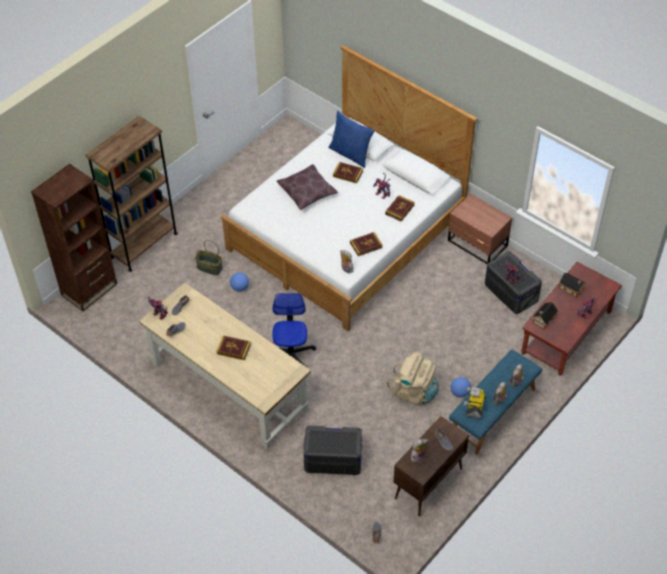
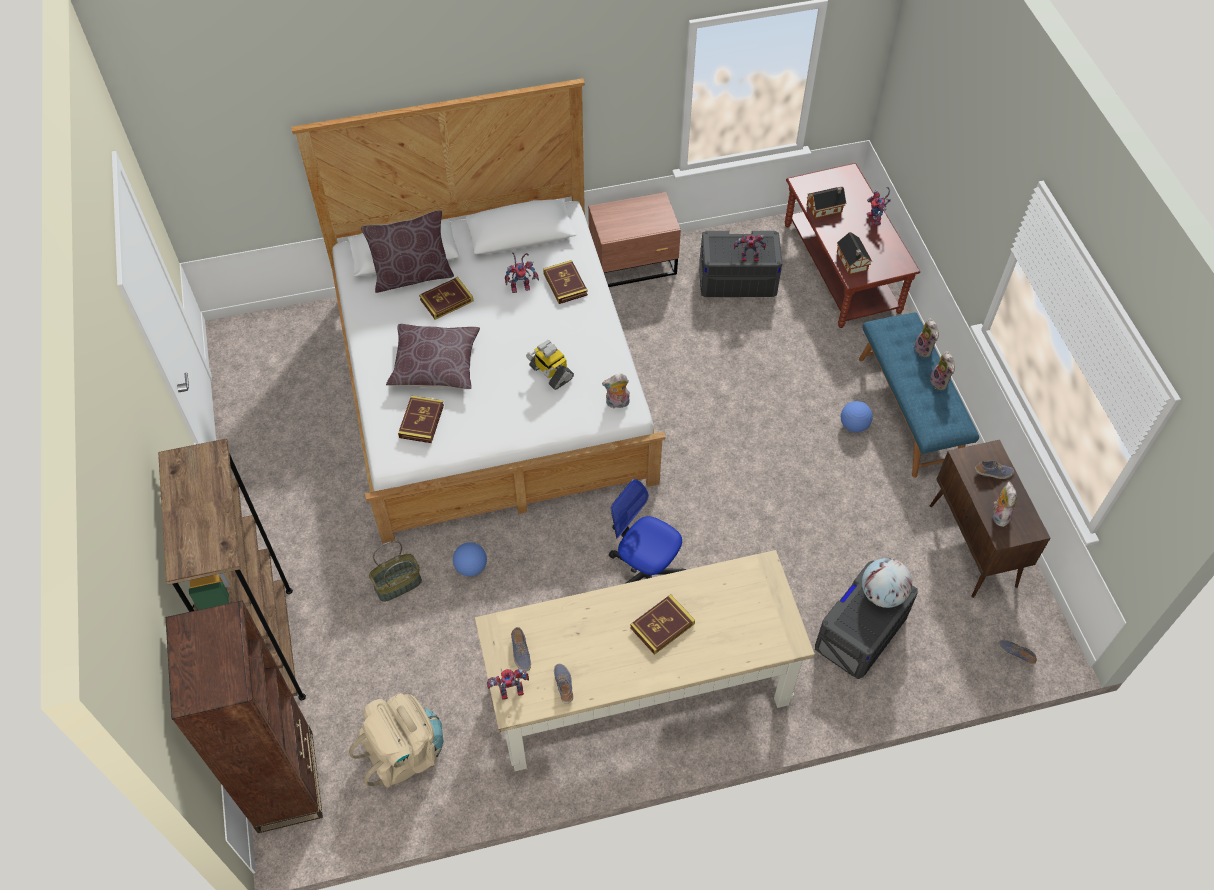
camera: 55 degrees left, 5 degrees up
(344, 442) = (882, 594): none -> globe
(350, 154) = (412, 276): blue pillow -> brown pillow
(366, 245) = (595, 356): book -> book (421, 421)
(414, 392) = (816, 472): beige backpack -> beige backpack (404, 753)
(474, 407) = (933, 413): toy robot -> toy robot (550, 373)

